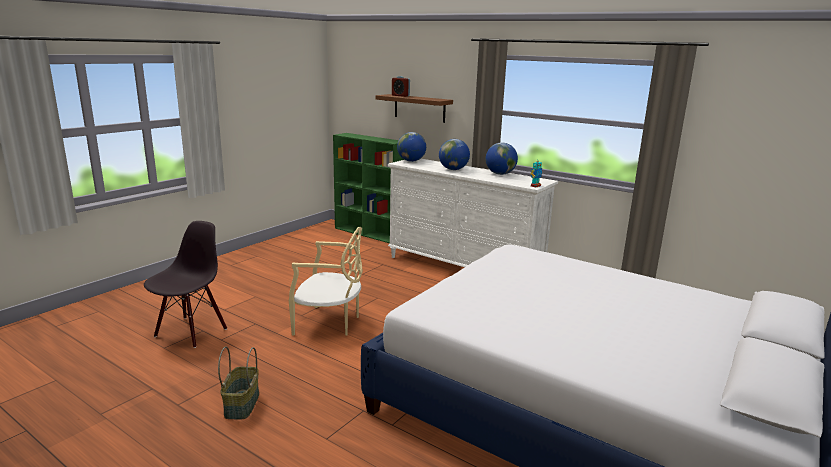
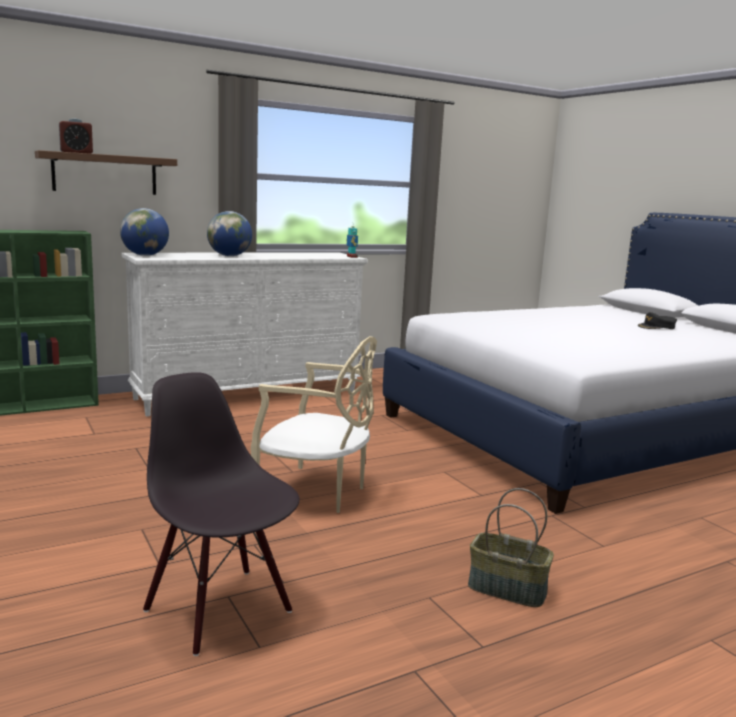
camera: 65 degrees left, 5 degrees down
(329, 323) = (315, 492): beige chair -> beige chair turned 75 degrees clockwise
(500, 174) = (282, 254): globe -> none
(665, 337) = (657, 327): none -> black cap

